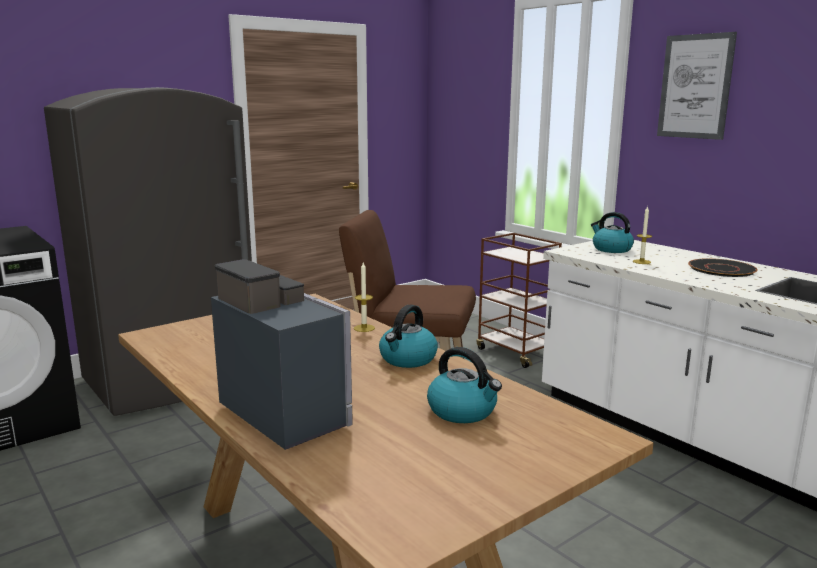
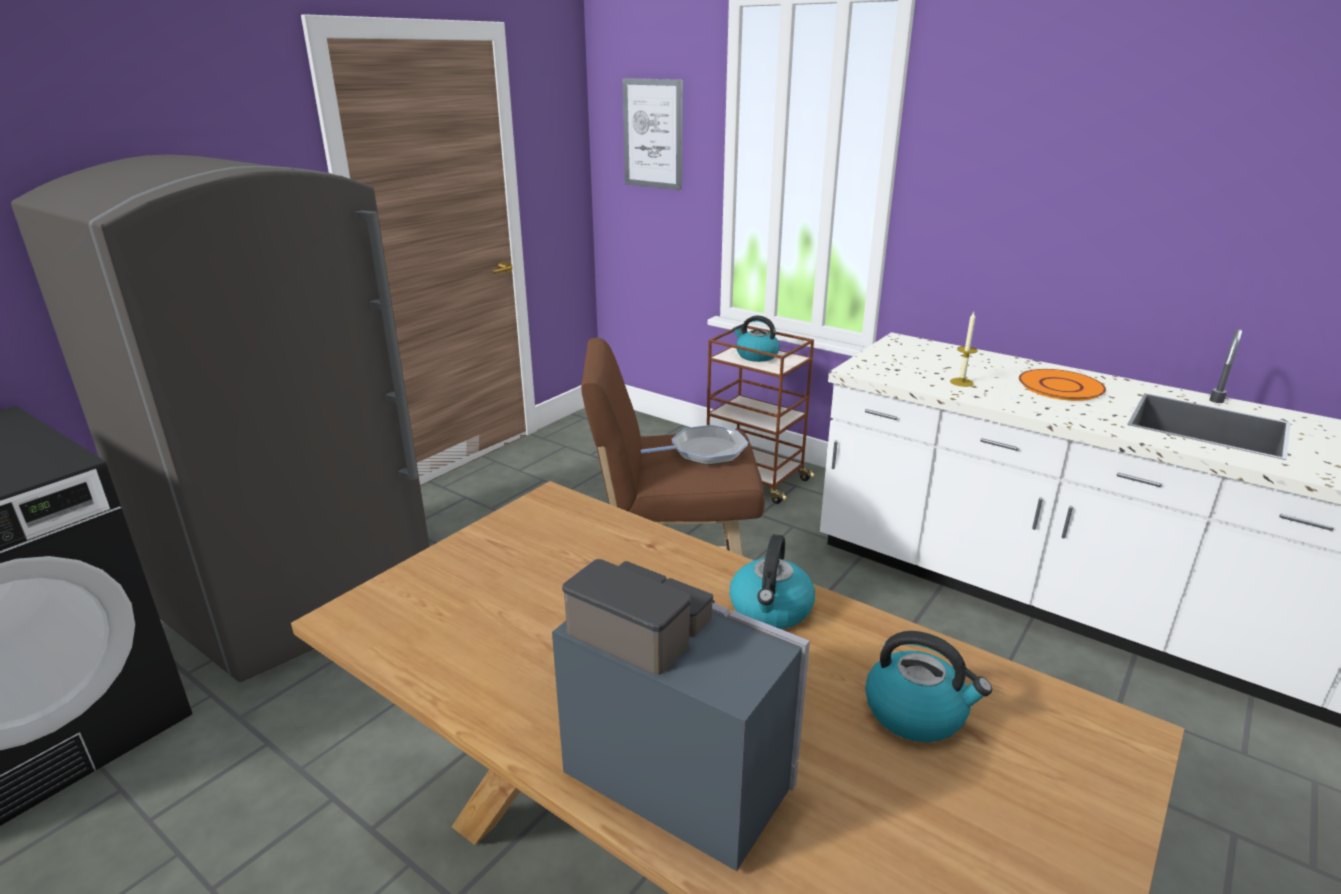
camera: 15 degrees left, 10 degrees up
(364, 328) = (668, 549): candle -> none
(432, 292) = (703, 452): none -> frying pan
(611, 249) = (908, 360): kettle -> kettle (756, 356)
(695, 86) = (1003, 134): picture -> picture (653, 134)
(722, 269) = (1061, 386): black plate -> orange plate

